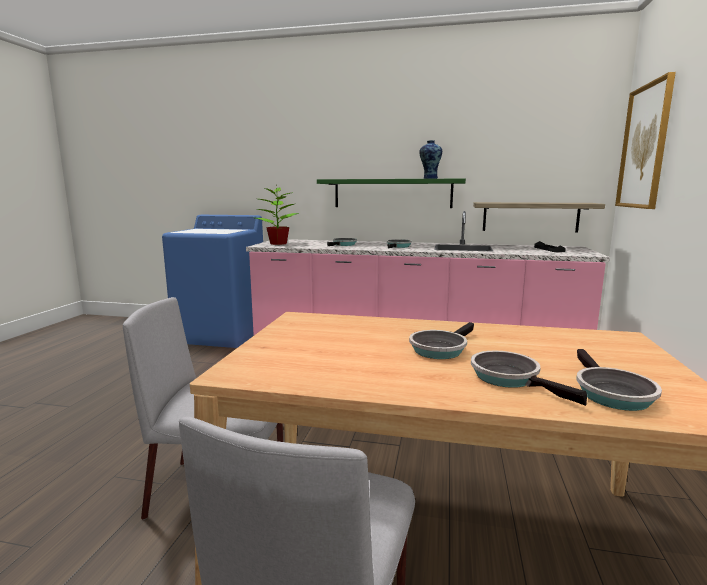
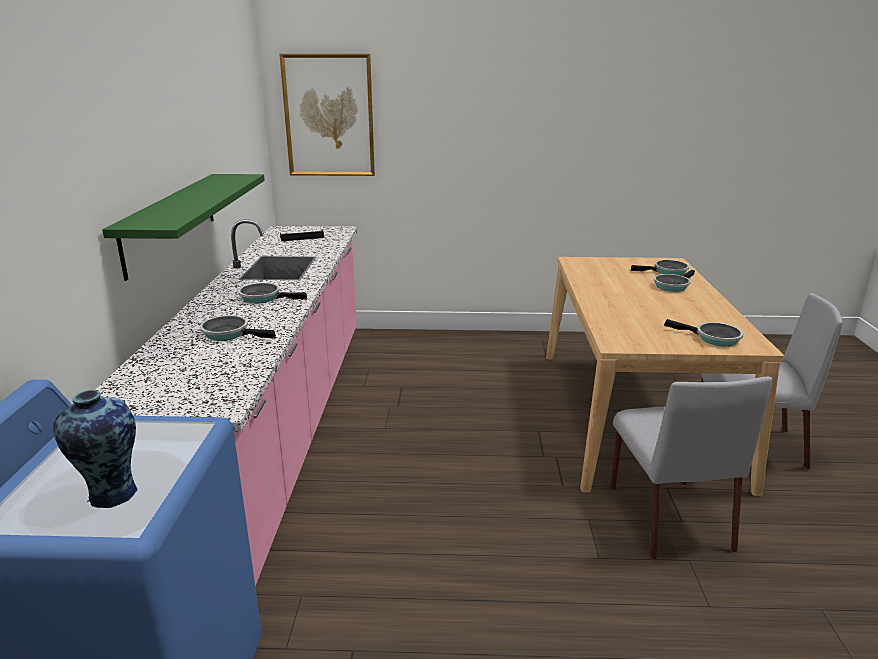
camera: 100 degrees left, 10 degrees up
(278, 243) = (190, 395): potted plant -> none
(429, 178) = (222, 183): vase -> vase (110, 495)
(439, 349) = (644, 298): frying pan -> frying pan (713, 338)
(530, 217) = (248, 207): shelf -> none

